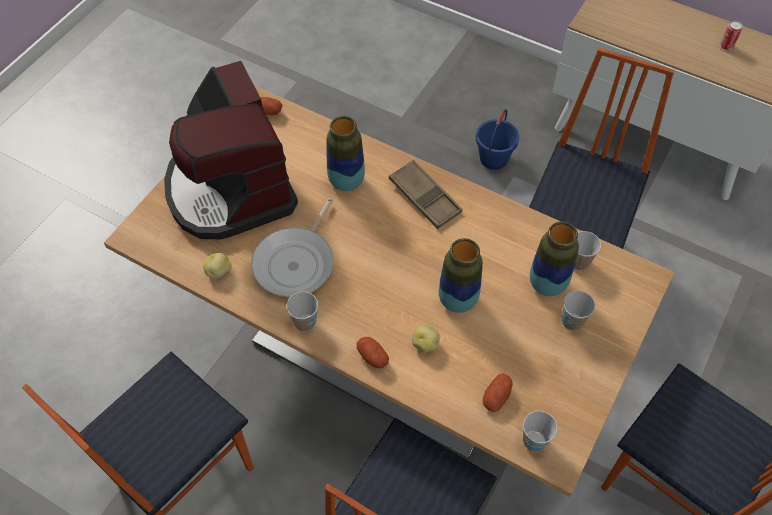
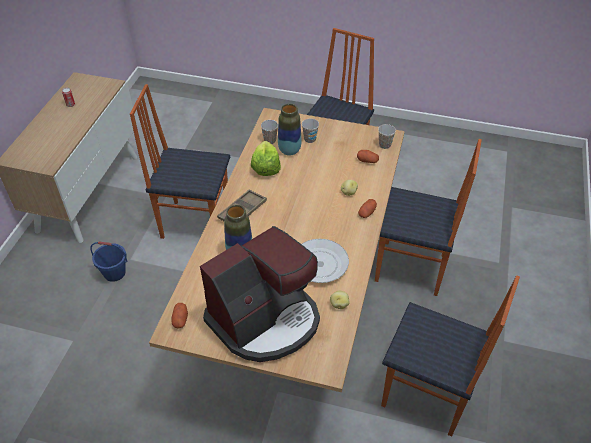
camera: 105 degrees left, 10 degrees down
(305, 322) = (358, 248): cup -> none
(457, 300) = (314, 184): vase -> none
(512, 243) = (265, 167): none -> lettuce

